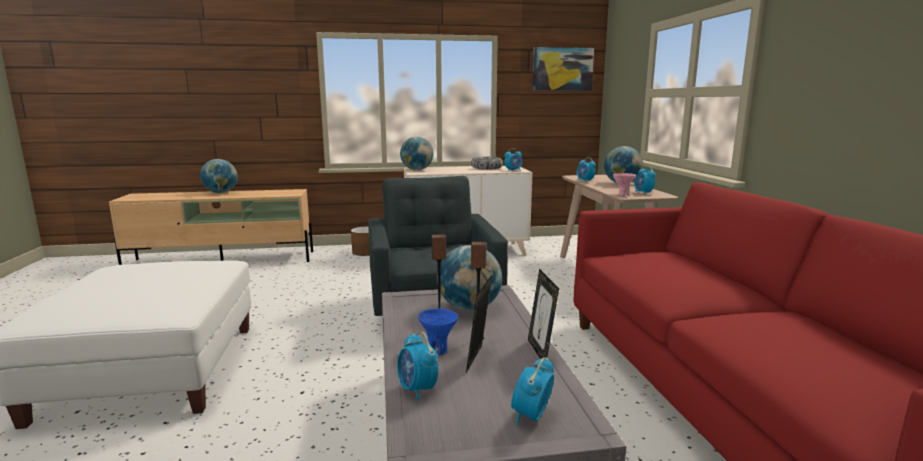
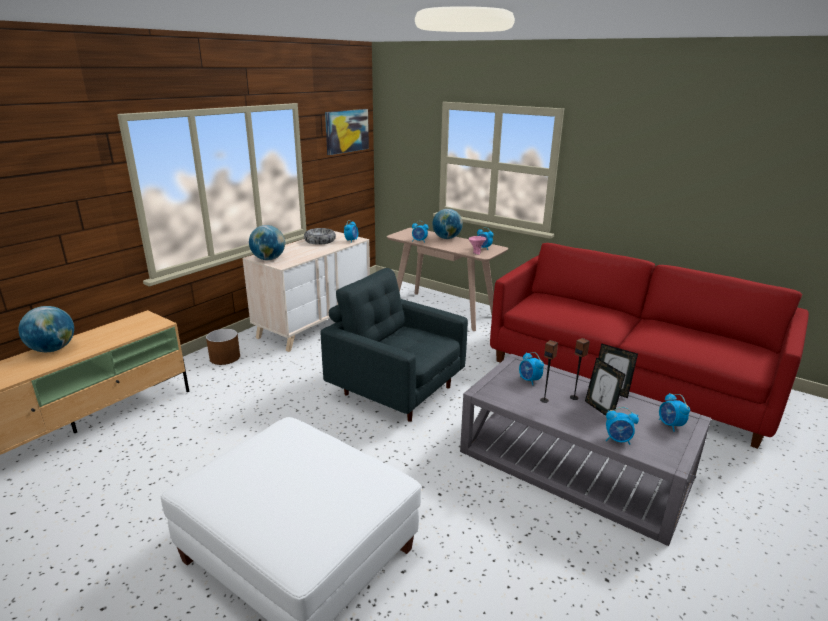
camera: 45 degrees left, 10 degrees up
(437, 350) = (576, 415): blue bowl -> none
(469, 308) = (529, 380): globe -> alarm clock

